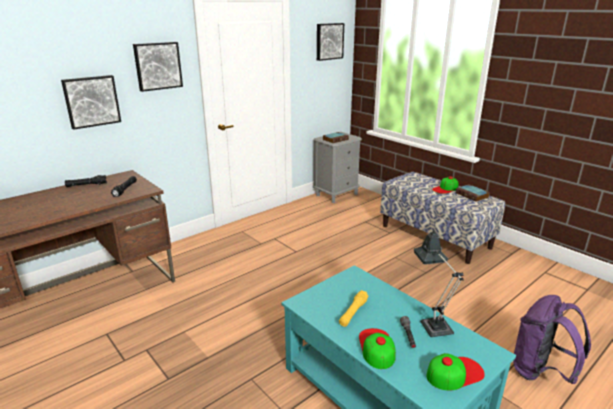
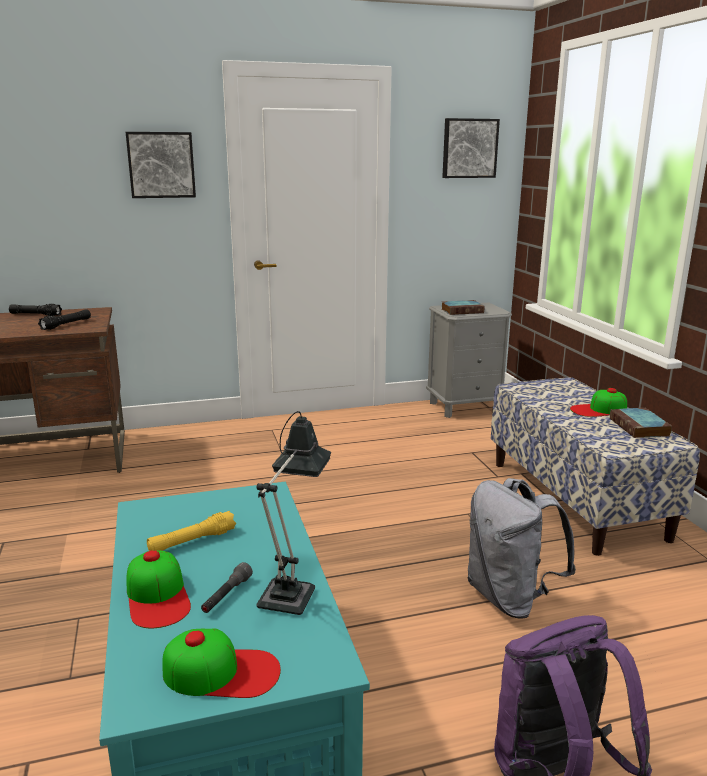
camera: 25 degrees right, 5 degrees down
(91, 101) = (62, 205): picture -> none
(376, 347) = (158, 596): cap -> cap turned 135 degrees clockwise
(453, 296) = (510, 598): none -> grey backpack

